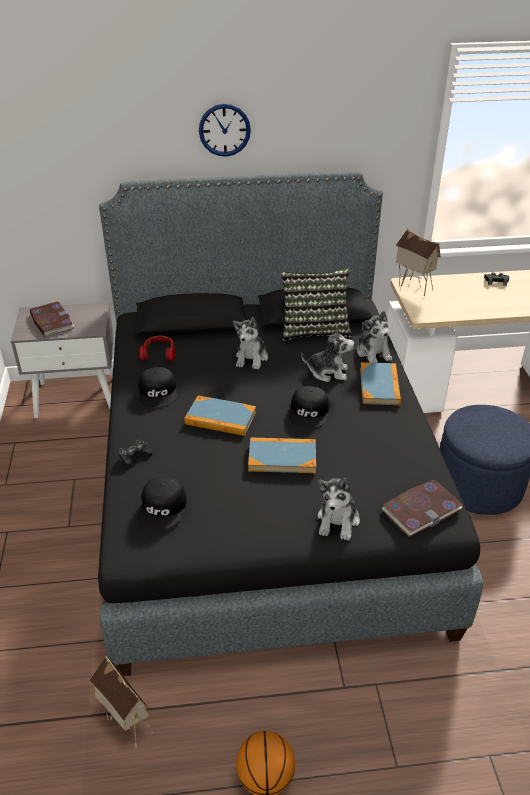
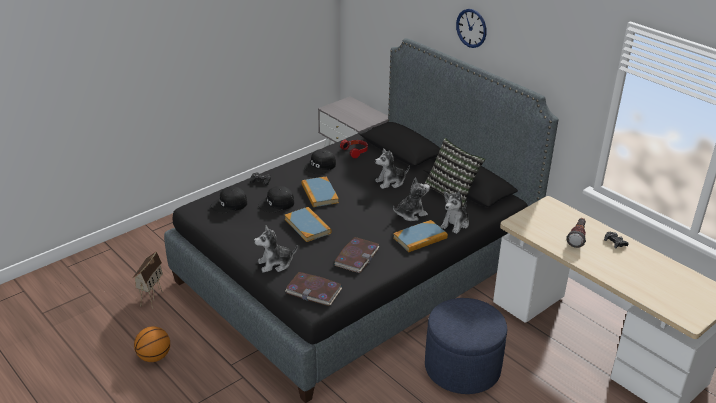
camera: 55 degrees right, 5 degrees down
(51, 321) = (349, 110): book -> book (356, 256)
(309, 412) = (361, 221): black cap -> black cap (277, 204)
(328, 372) = (411, 214): plush toy -> plush toy turned 90 degrees counterclockwise
(412, 287) = (548, 208): toy house -> none
(474, 295) = (577, 237): none -> flashlight

